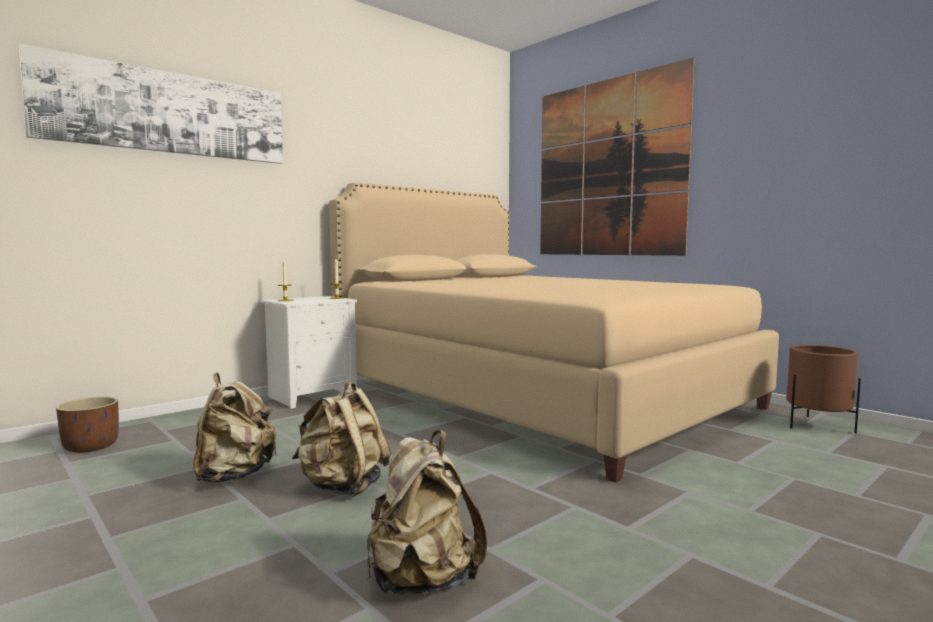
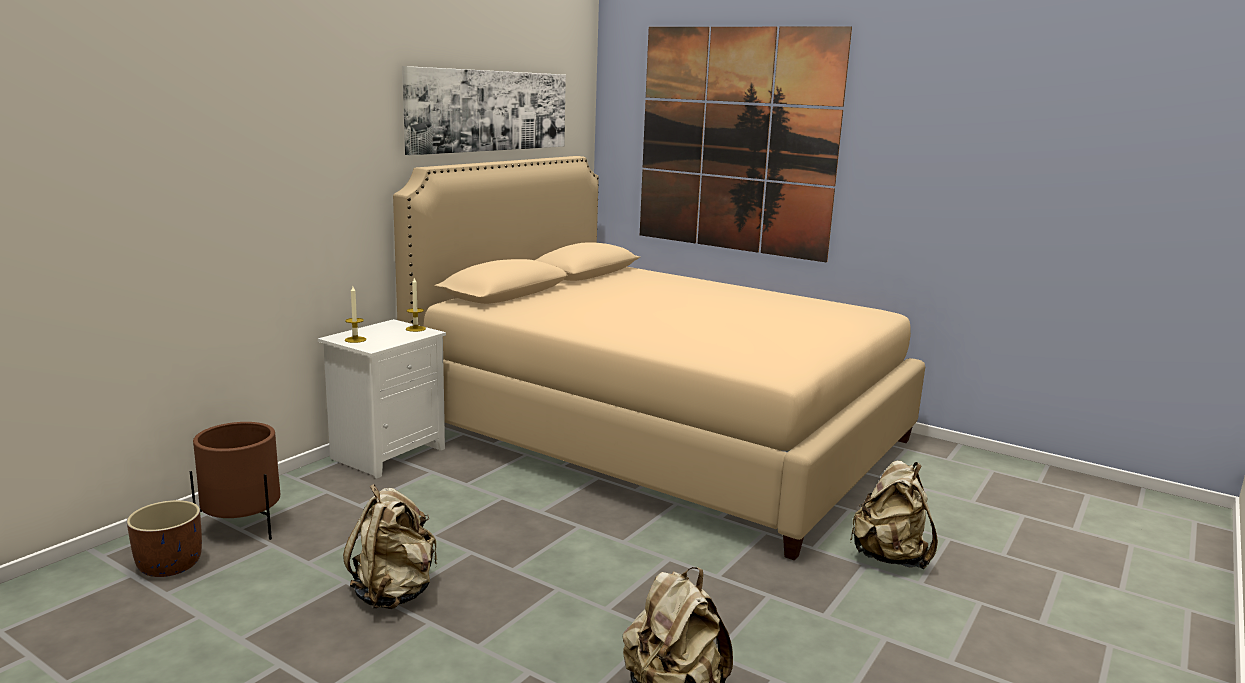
camera: 15 degrees left, 10 degrees up
(168, 113) = (200, 104): picture -> picture (490, 110)
(343, 487) = (527, 595): beige backpack -> beige backpack (889, 557)
(817, 425) = (958, 464): brown planter -> brown planter (243, 527)

